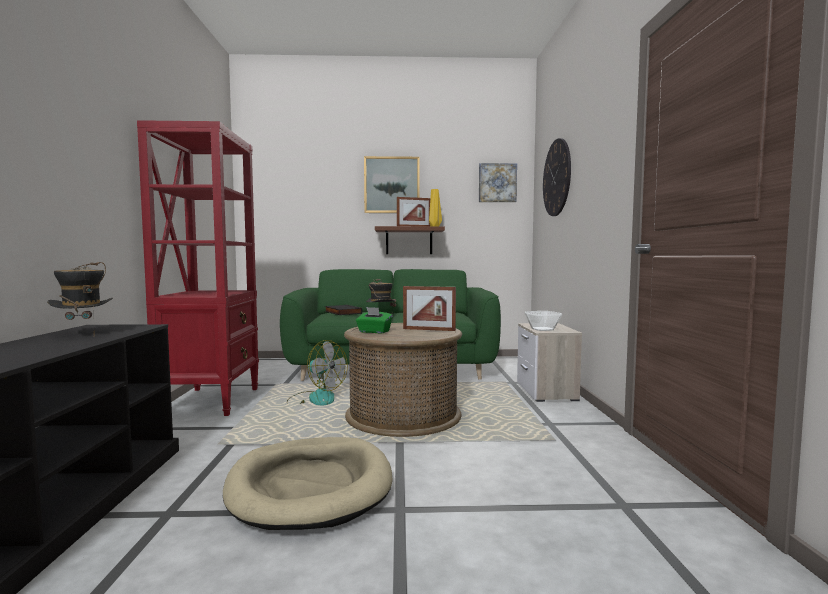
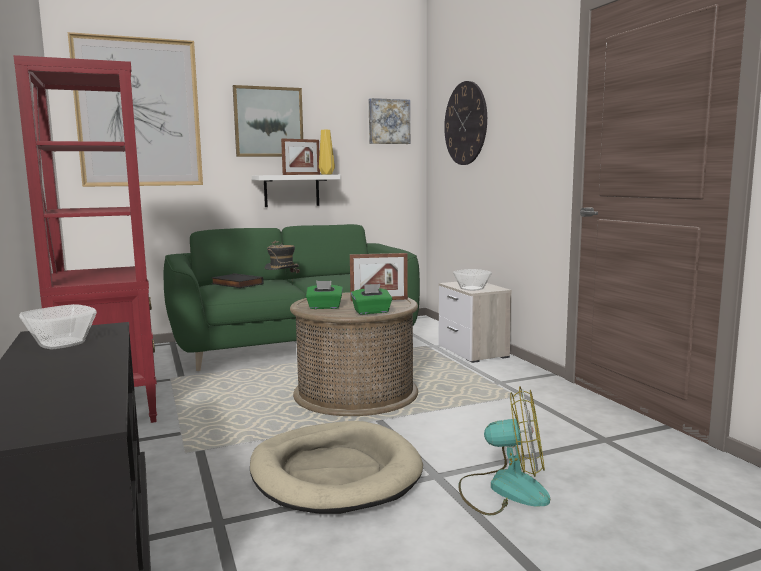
camera: 20 degrees left, 5 degrees up
(83, 333) = (62, 343): hat -> bowl
(293, 180) = (139, 113): none -> picture
(315, 398) = (239, 389): fan -> fan (504, 489)
(404, 338) = (371, 312): none -> green tissue box
(409, 241) = (291, 191): brown shelf -> white shelf

